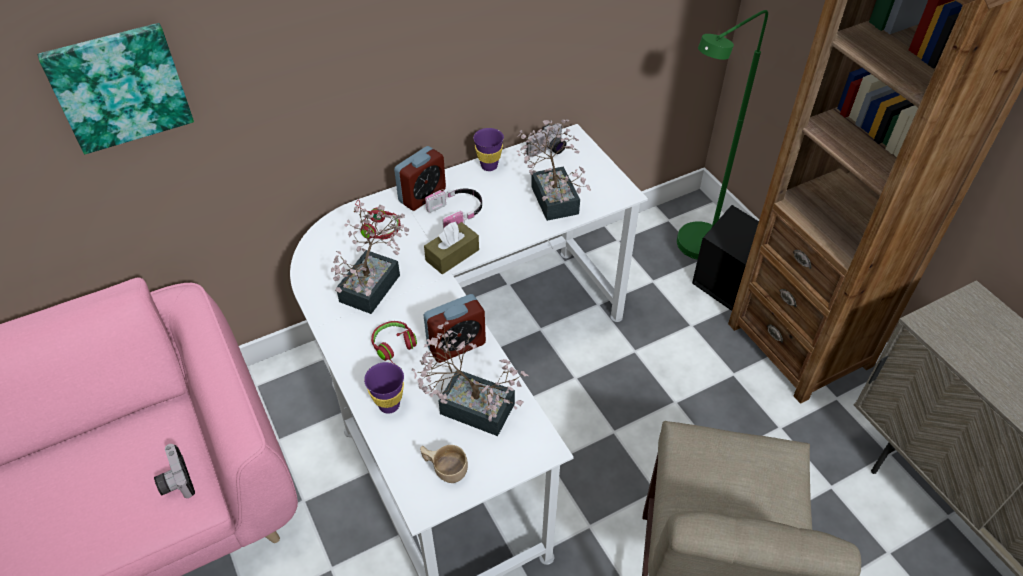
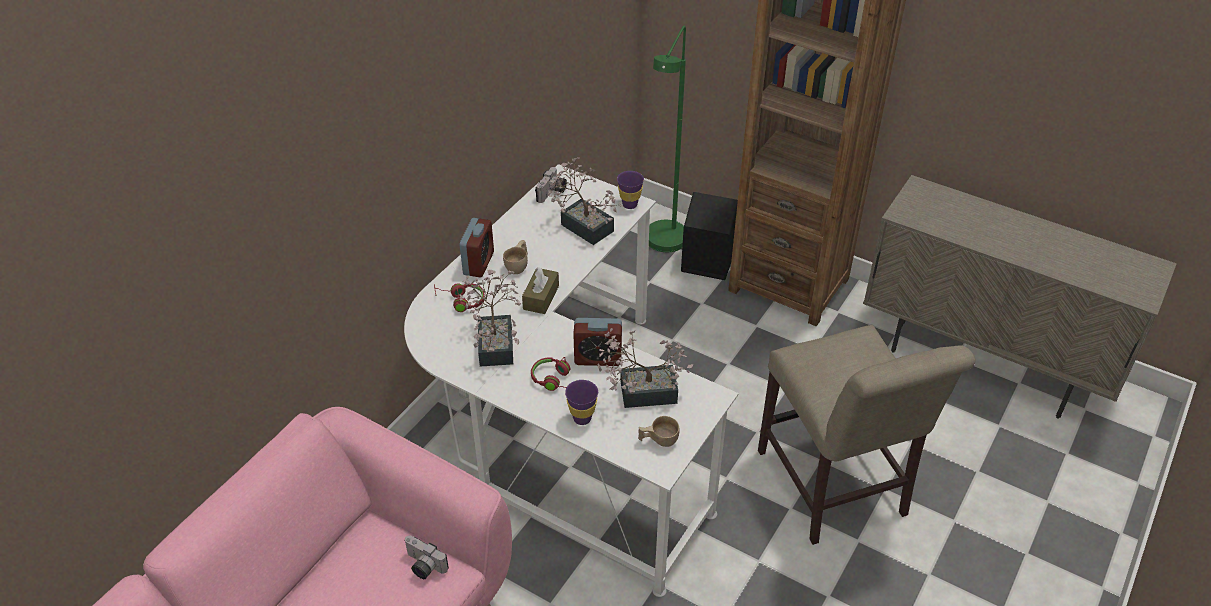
camera: 30 degrees left, 5 degrees down
(119, 86) = (271, 237): picture -> none
(456, 345) = (598, 358): alarm clock -> alarm clock turned 60 degrees clockwise
(457, 213) = (518, 265): headphones -> beige cup
(489, 166) = (514, 221): purple cup -> purple cup (629, 204)

